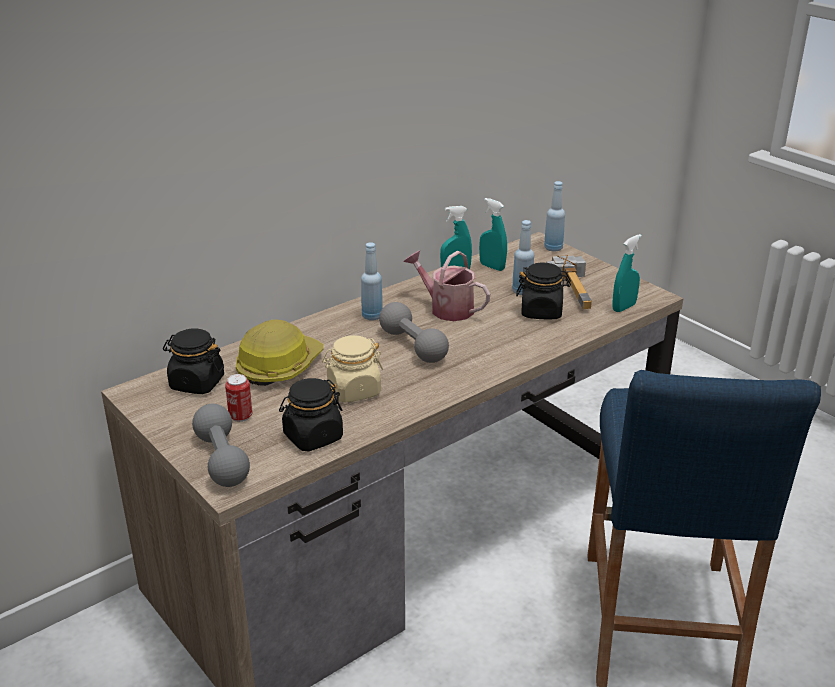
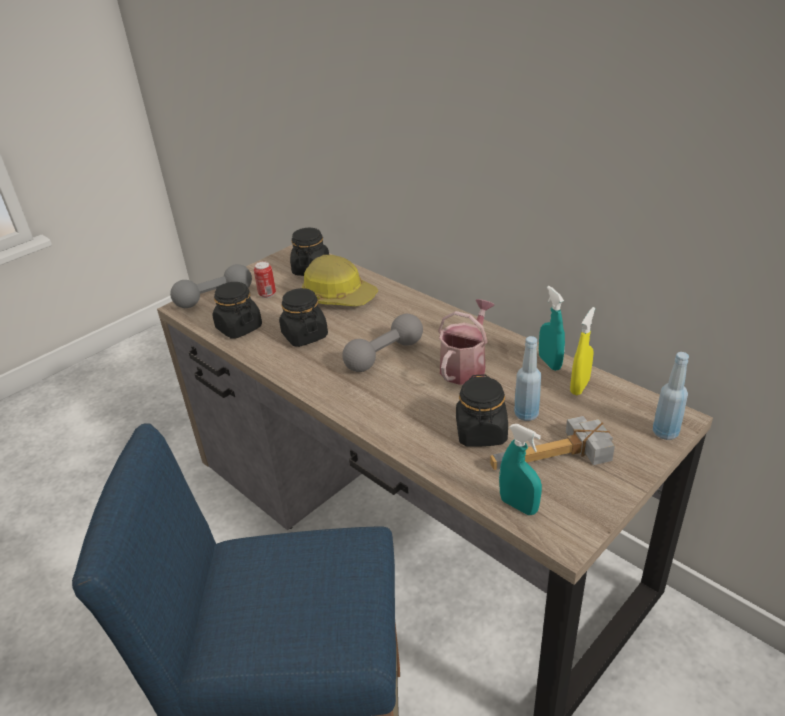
camera: 85 degrees right, 5 degrees up
(353, 391) = (304, 335): beige jar -> black jar
(372, 316) = (434, 325): blue bottle -> none
(492, 267) = (579, 386): turquoise spray bottle -> yellow spray bottle

